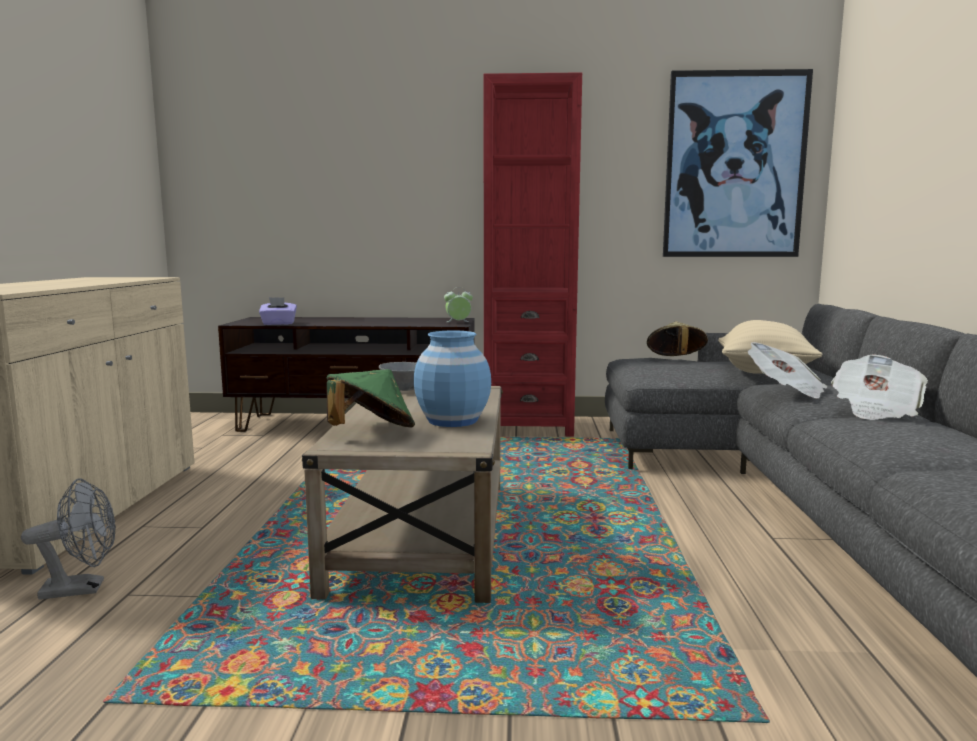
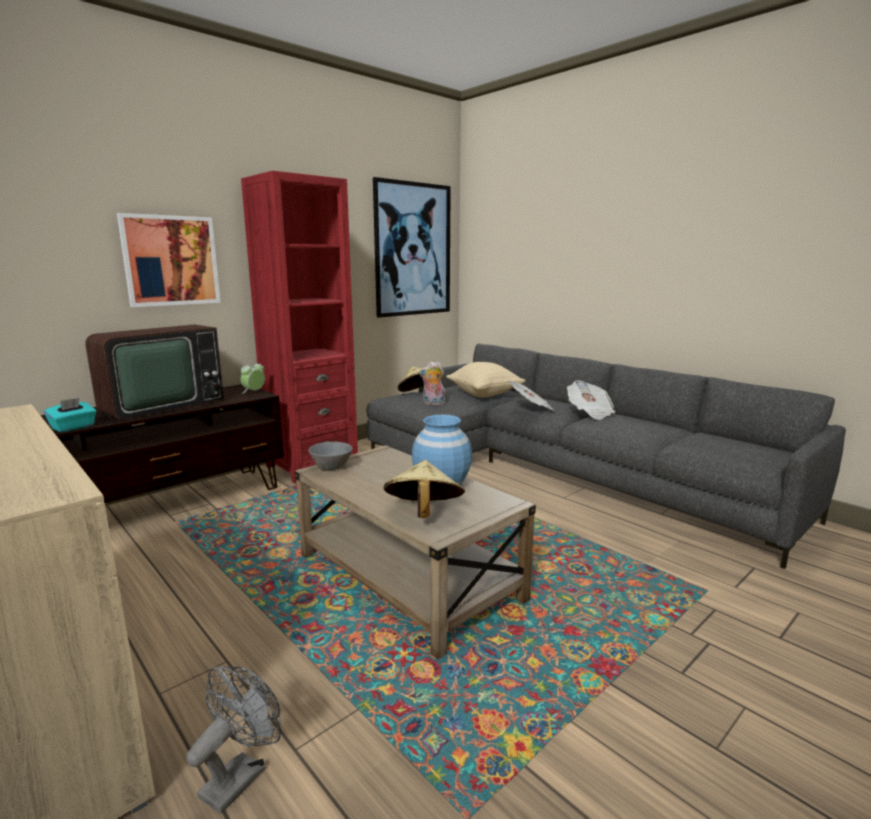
camera: 45 degrees left, 5 degrees up
(278, 324) = (73, 427): purple tissue box -> turquoise tissue box
(365, 321) = (159, 405): none -> television
(371, 432) = (423, 513): green hat -> beige hat
(410, 181) = (171, 261): none -> picture
(665, 369) = (433, 404): none -> plush toy

